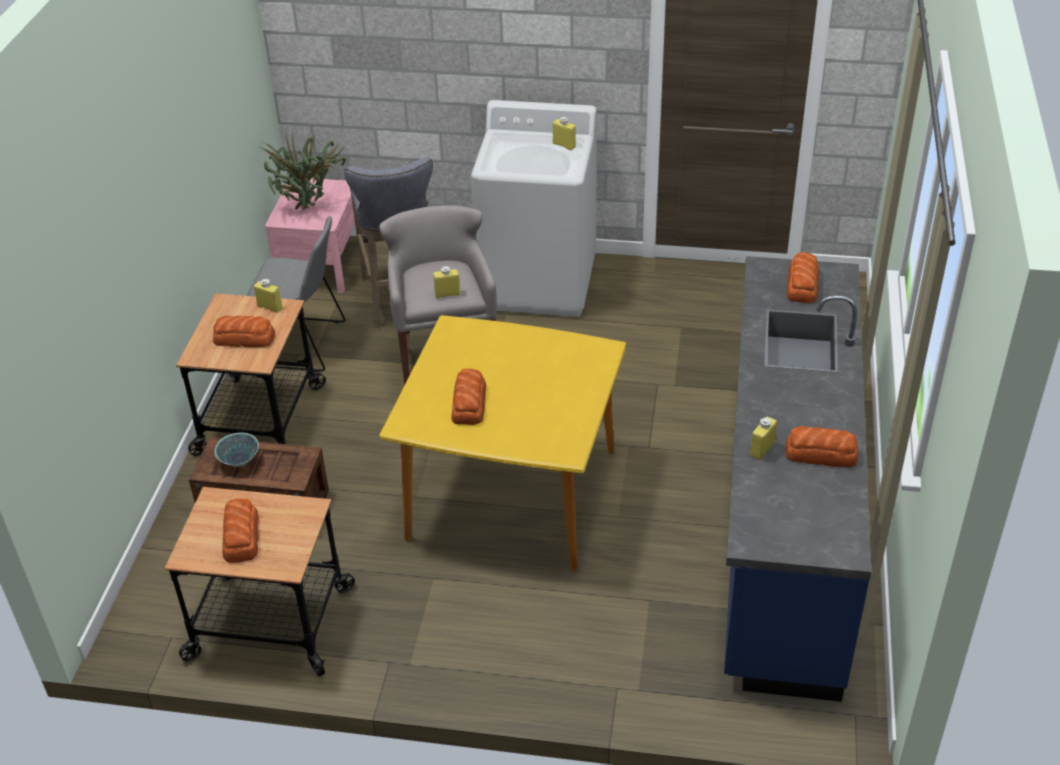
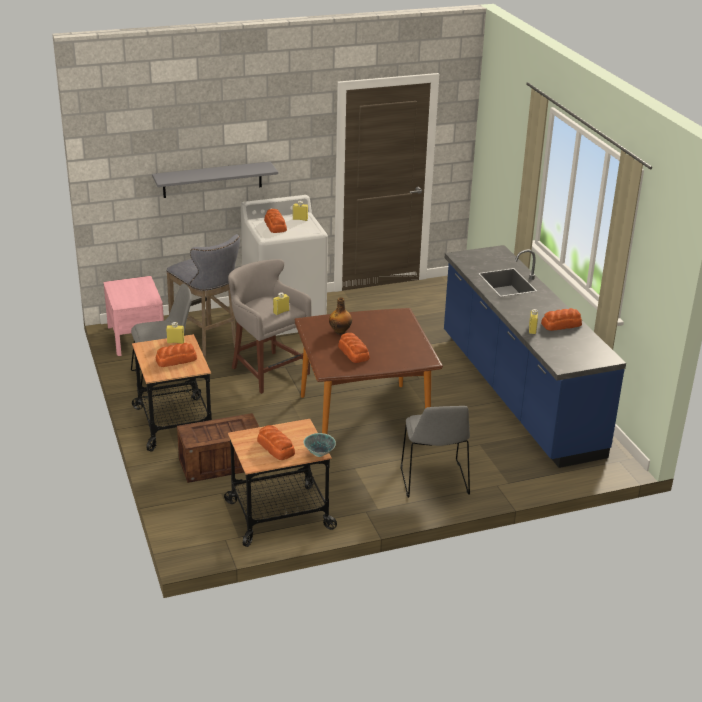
camera: 30 degrees left, 10 degrees down
(240, 461) = (208, 432): bowl -> bowl (319, 453)
(308, 211) = (135, 296): potted plant -> none
(447, 58) = (212, 179): none -> grey shelf
(483, 358) = (340, 331): none -> bottle
(511, 494) = (363, 419): yellow dining table -> brown dining table
(527, 645) = (434, 482): none -> grey chair
(803, 284) = (485, 259): bread -> bread (275, 225)

